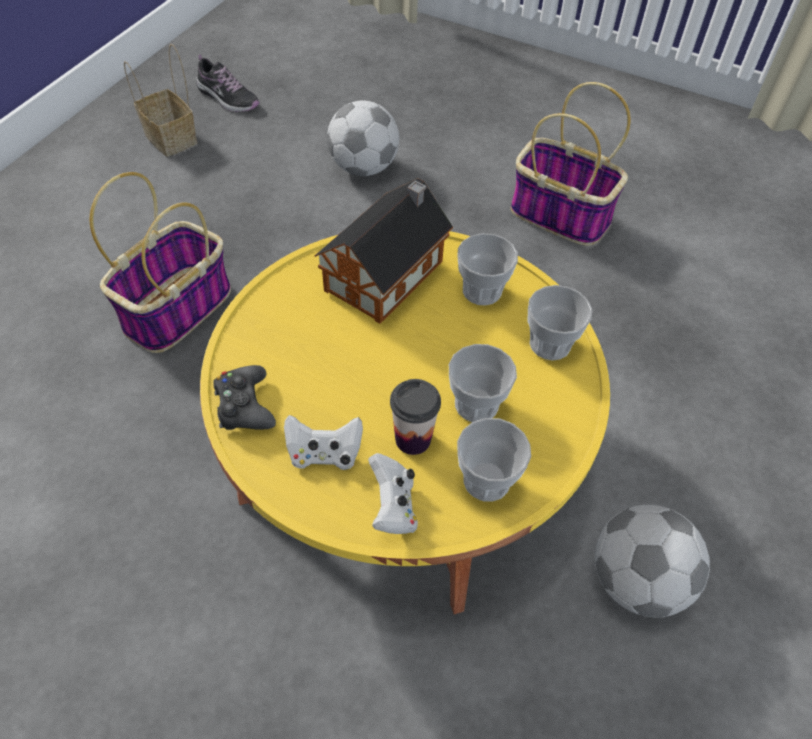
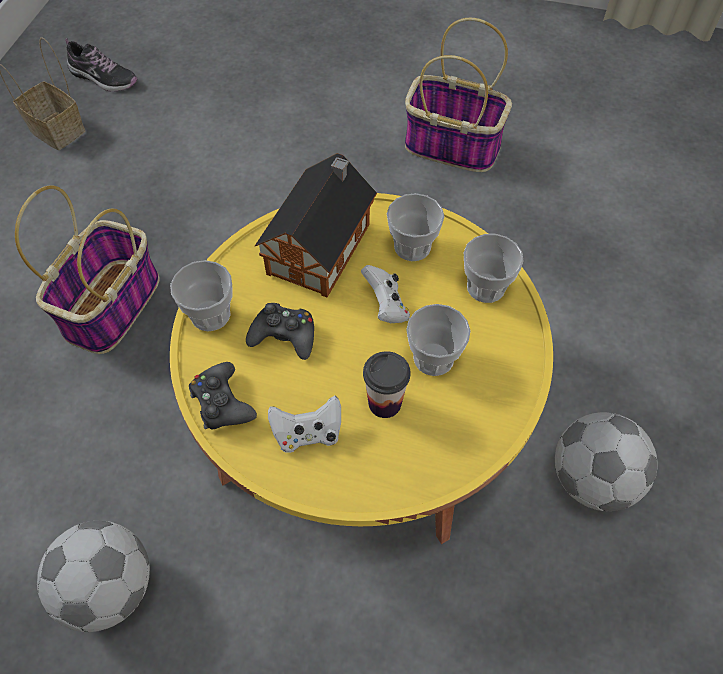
camera: 10 degrees left, 5 degrees up
(326, 353) = (284, 335): none -> black game controller
(364, 167) = (257, 129): football -> football (110, 587)
(393, 507) = (383, 471): white game controller -> white game controller (386, 306)
(486, 480) = (460, 428): cup -> cup (210, 314)

